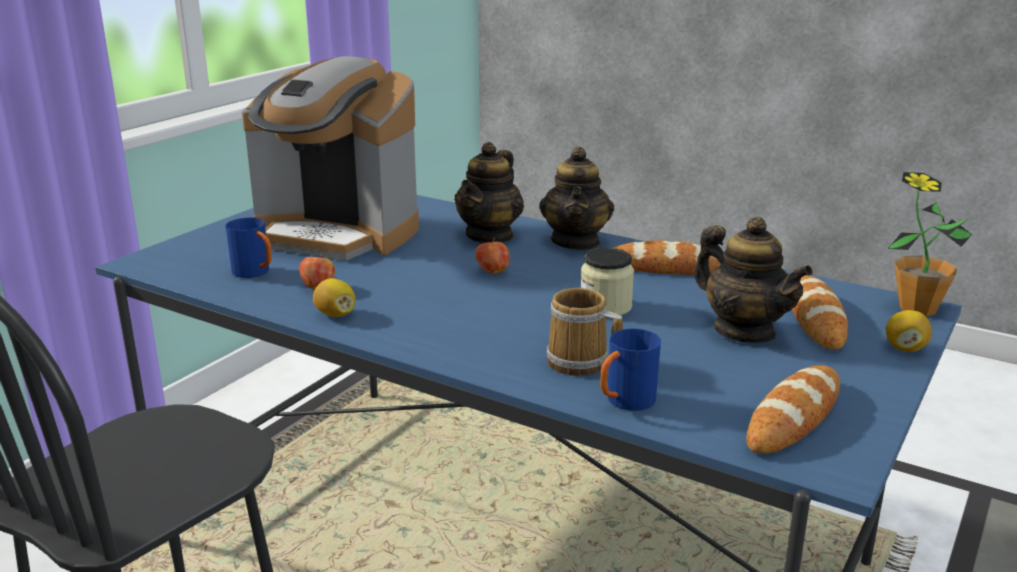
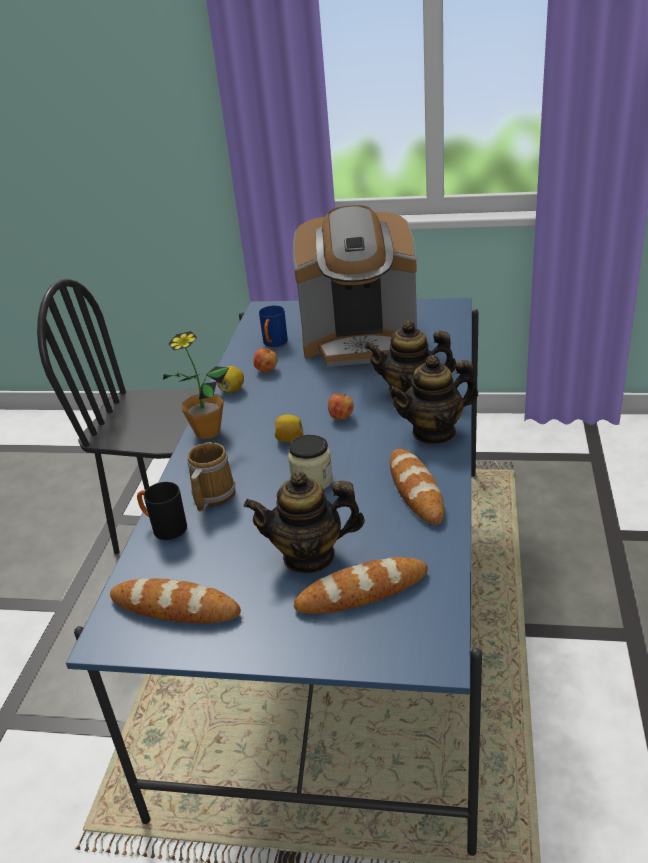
camera: 70 degrees right, 10 degrees up
(338, 234) = (360, 342): coffee machine -> coffee machine turned 90 degrees counterclockwise
(624, 403) = (164, 528): blue mug -> black mug
(744, 331) = (309, 556): teapot -> teapot turned 60 degrees clockwise
(905, 348) = (331, 654): lemon -> lemon (289, 439)
(917, 309) = (432, 654): potted plant -> potted plant (207, 432)

